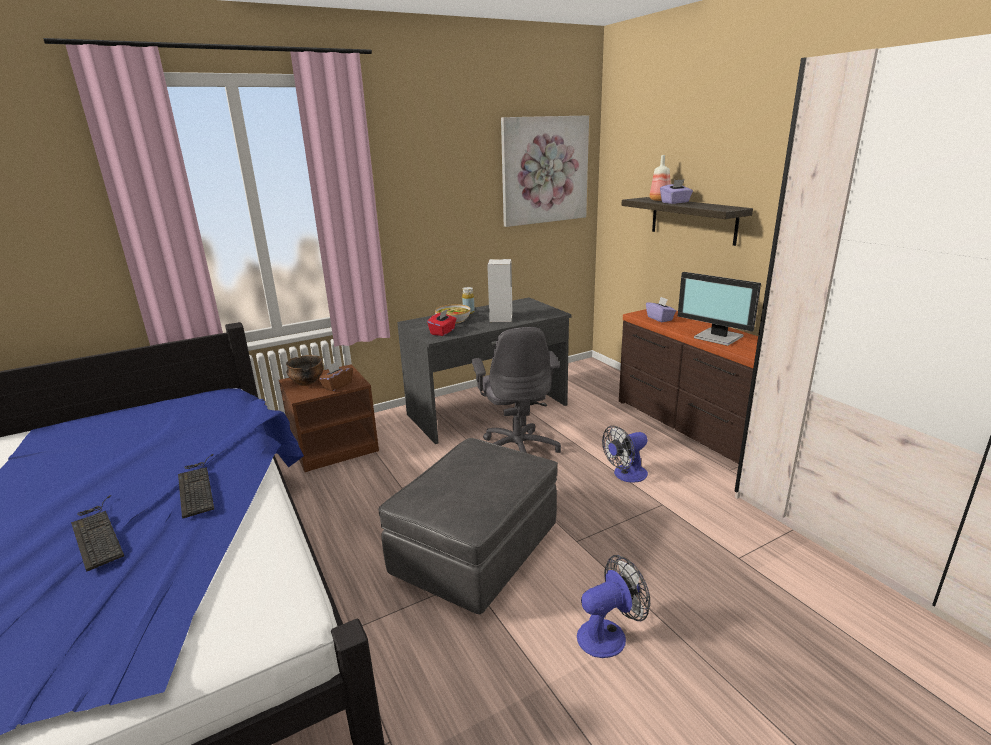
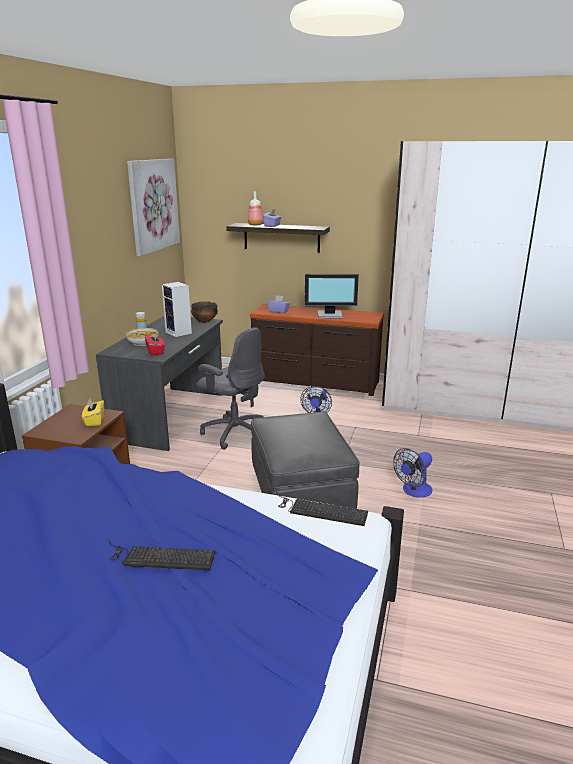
camera: 45 degrees left, 0 degrees up
(196, 486) = (167, 503): keyboard -> keyboard (319, 510)
(307, 383) = (59, 428): bowl -> bowl (204, 321)
(337, 386) = (94, 421): brown tissue box -> yellow tissue box
(609, 634) = (414, 491): fan -> fan turned 150 degrees counterclockwise

